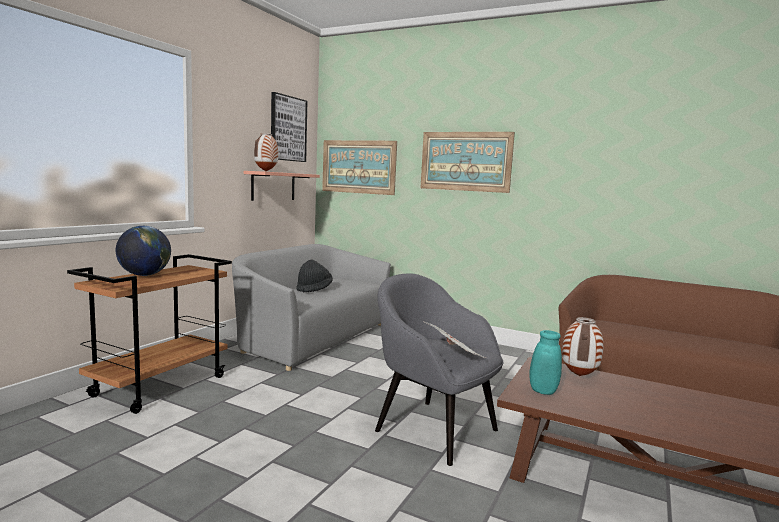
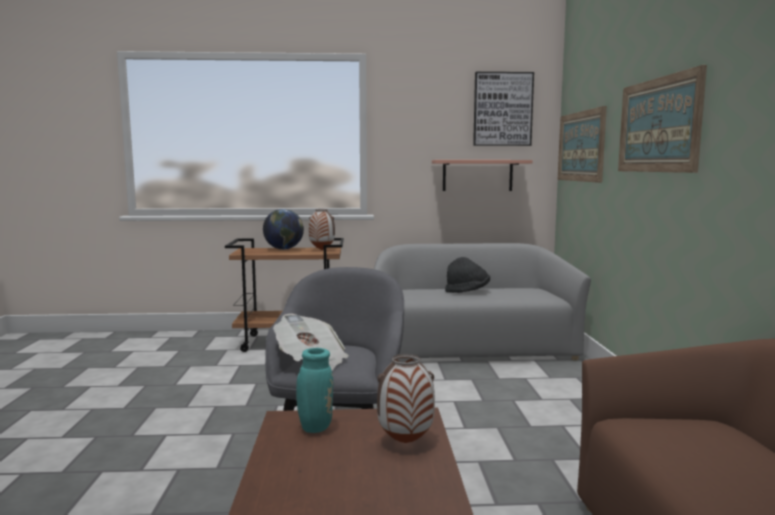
camera: 60 degrees right, 0 degrees up
(266, 171) = (451, 159): vase -> vase (321, 250)

